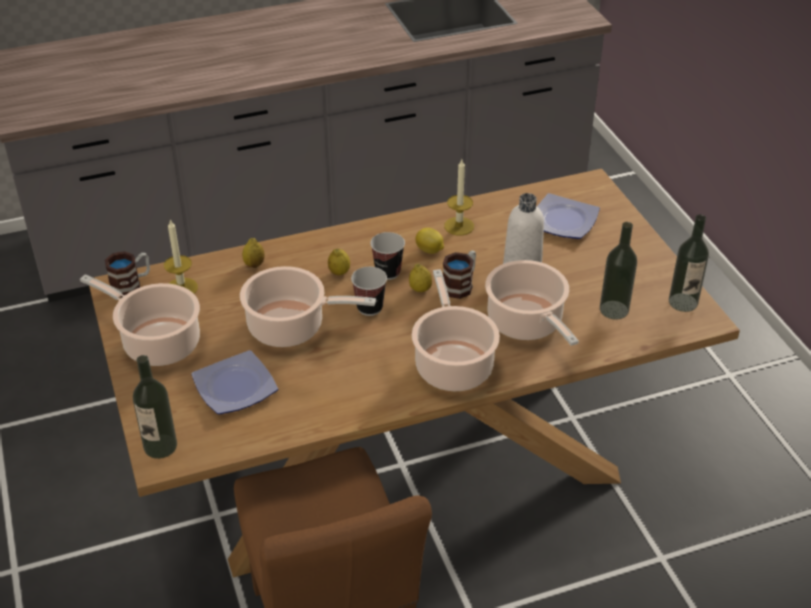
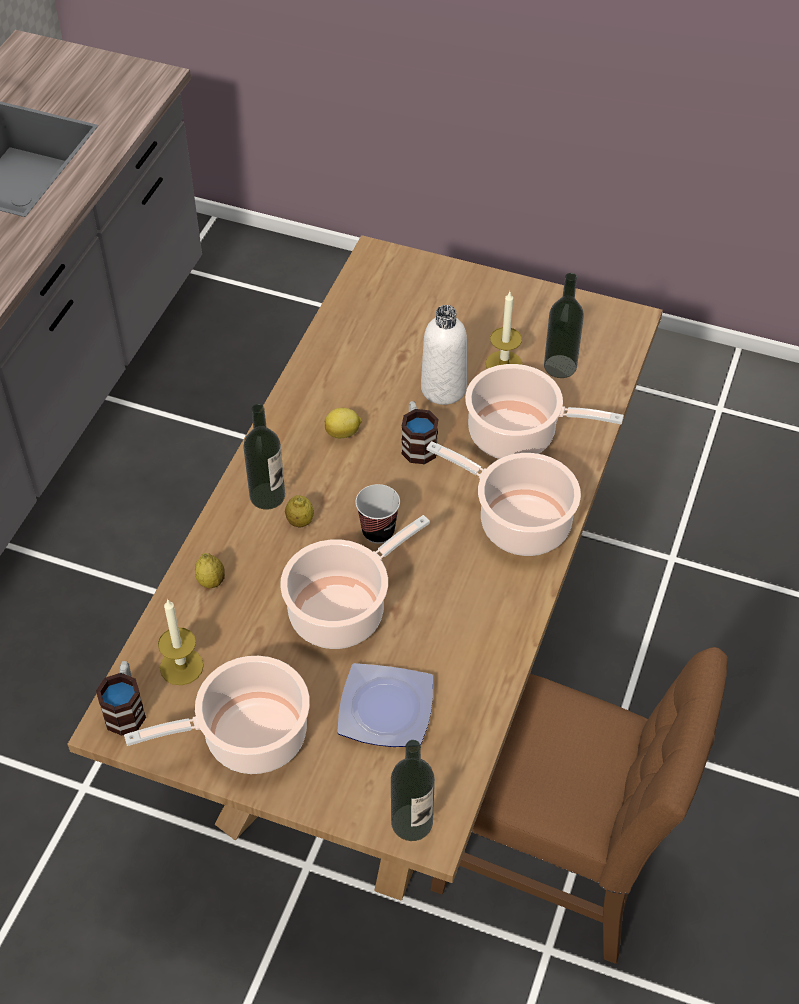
camera: 50 degrees left, 10 degrees up
(388, 272) = (340, 484): cup -> none
(420, 289) = (392, 477): lemon -> none
(459, 226) = (331, 388): candle -> candle (504, 364)
(563, 220) = (405, 312): plate -> none
(683, 302) = (596, 317): bottle -> bottle (267, 496)

